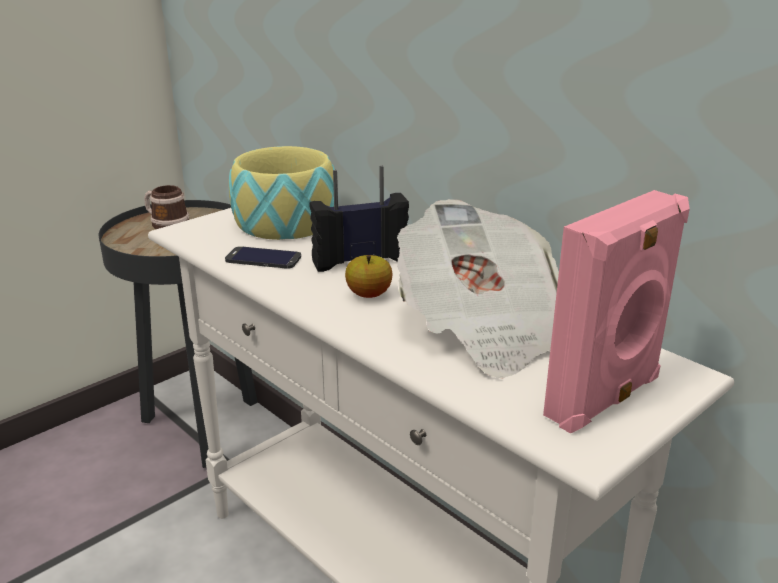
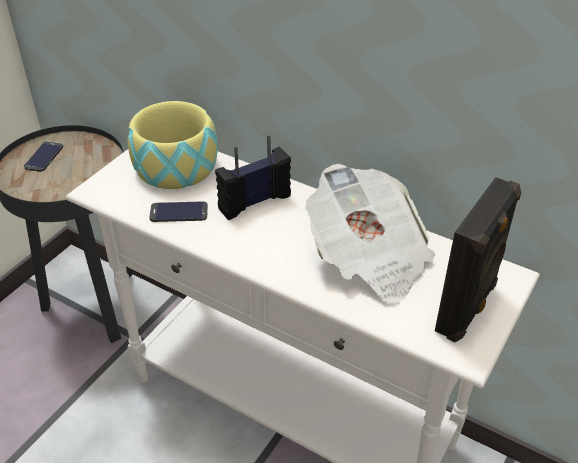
camera: 15 degrees left, 15 degrees up
(166, 223) = (44, 157): mug -> phone
(369, 294) = (276, 238): apple -> none
(605, 399) = (468, 308): pink speaker -> black speaker

